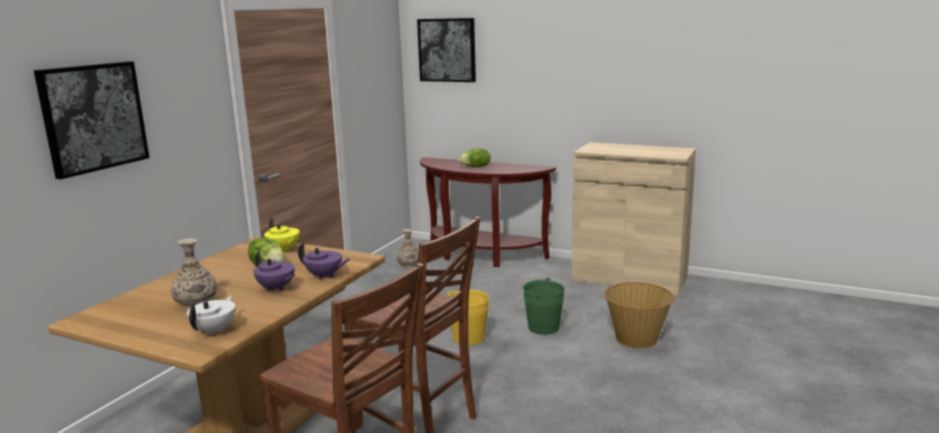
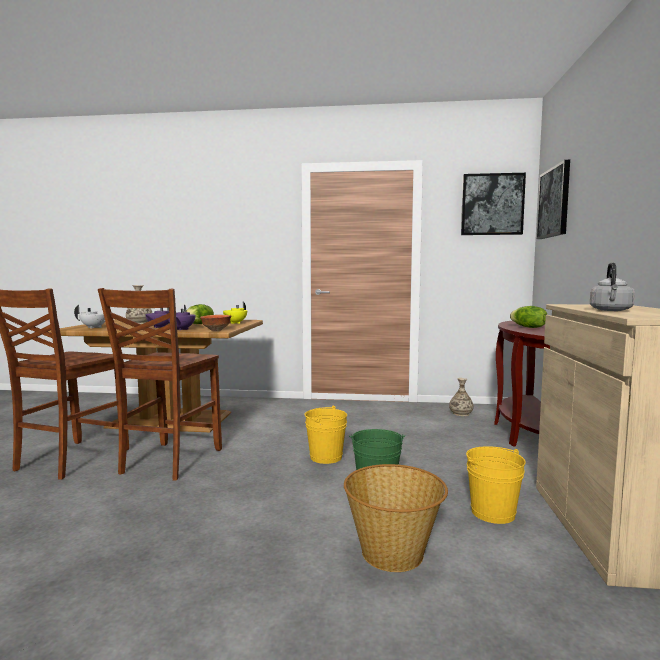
camera: 70 degrees right, 10 degrees down
(93, 117) = (198, 230): picture -> picture (492, 204)
(356, 259) = (216, 330): none -> bowl
(598, 300) = (493, 512): none -> yellow bucket
(639, 152) = (611, 310): none -> grey kettle

